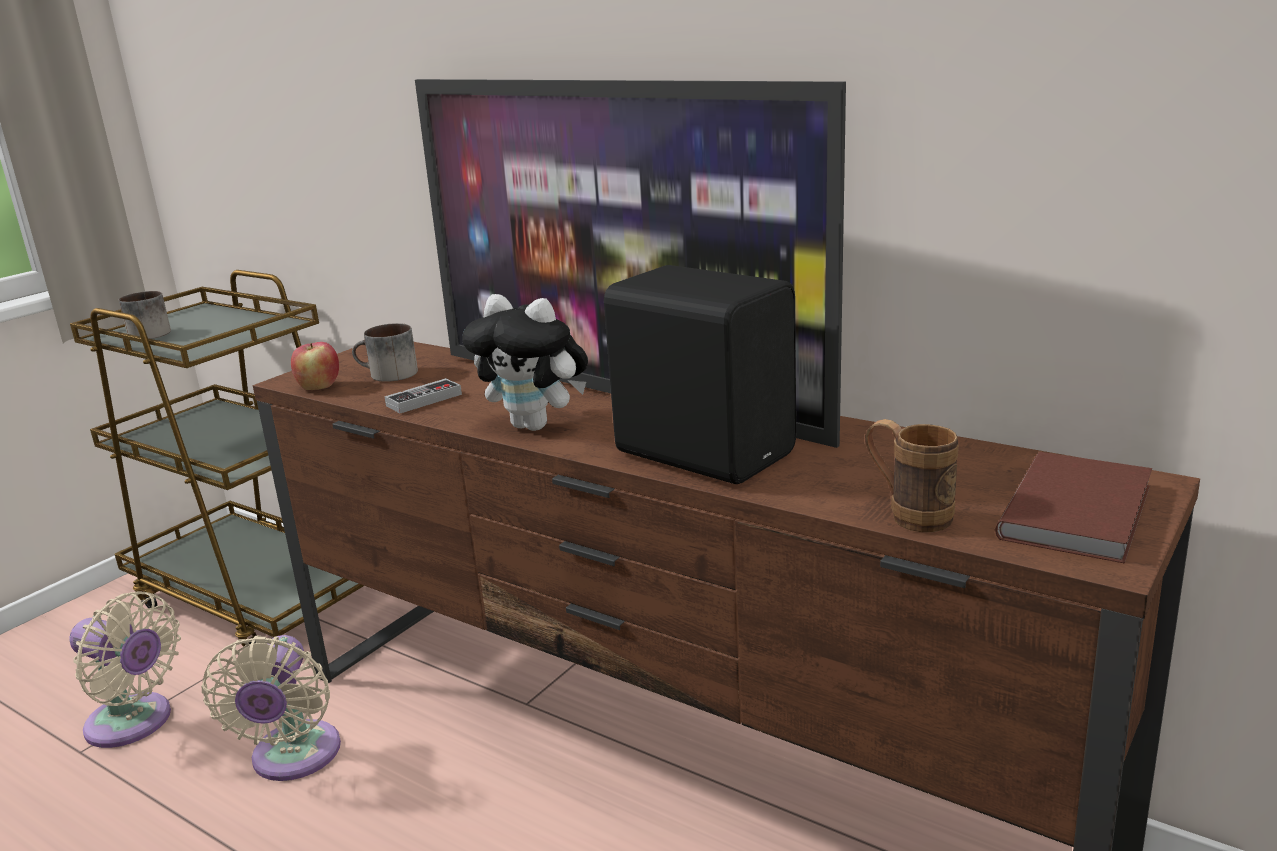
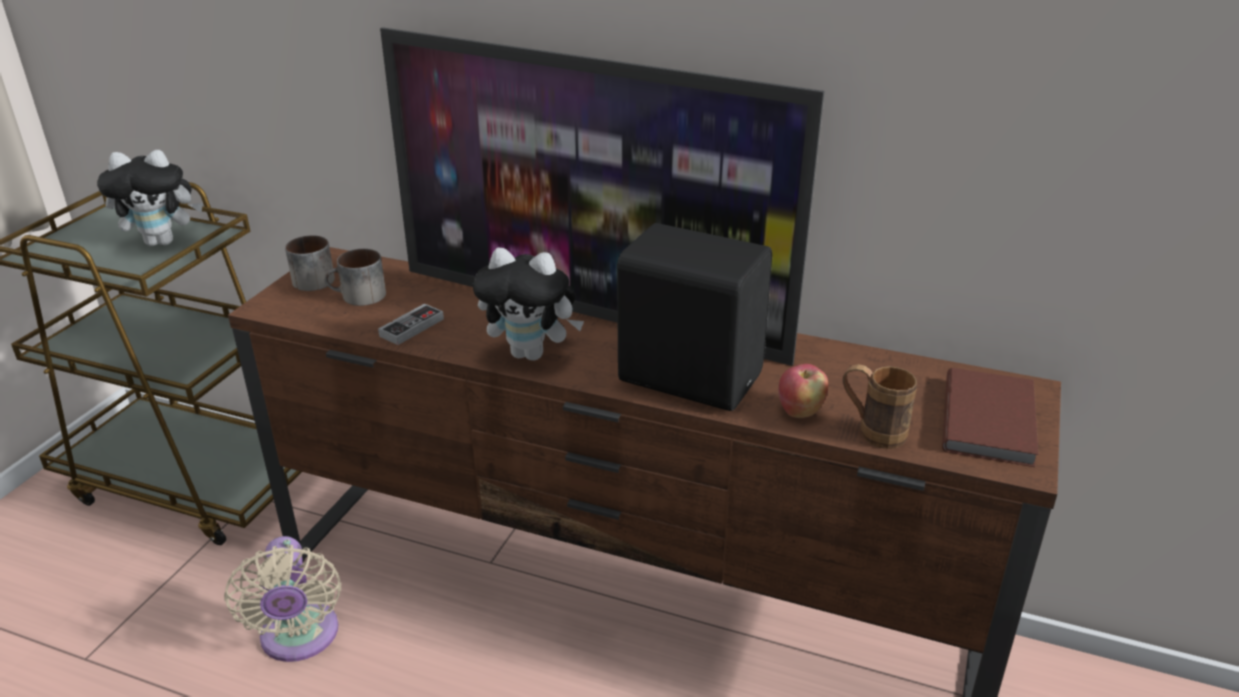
camera: 15 degrees left, 10 degrees up
(134, 723) = (127, 624): beige fan -> none
(148, 333) = (73, 250): mug -> mug (309, 279)
(232, 328) = (163, 241): none -> plush toy
(319, 387) = (299, 315): apple -> apple (800, 411)

